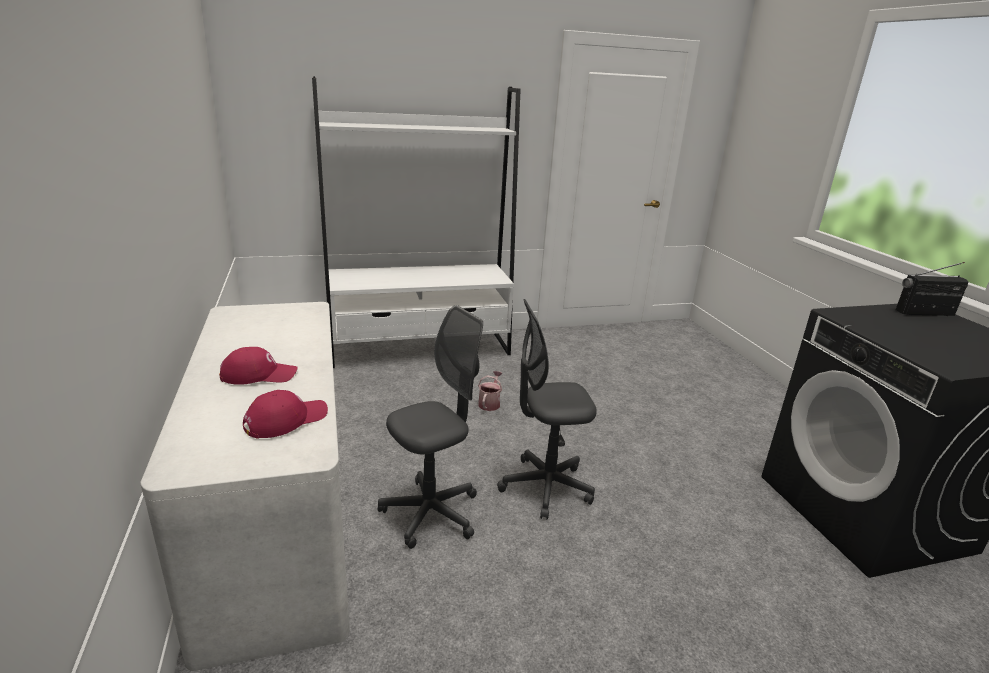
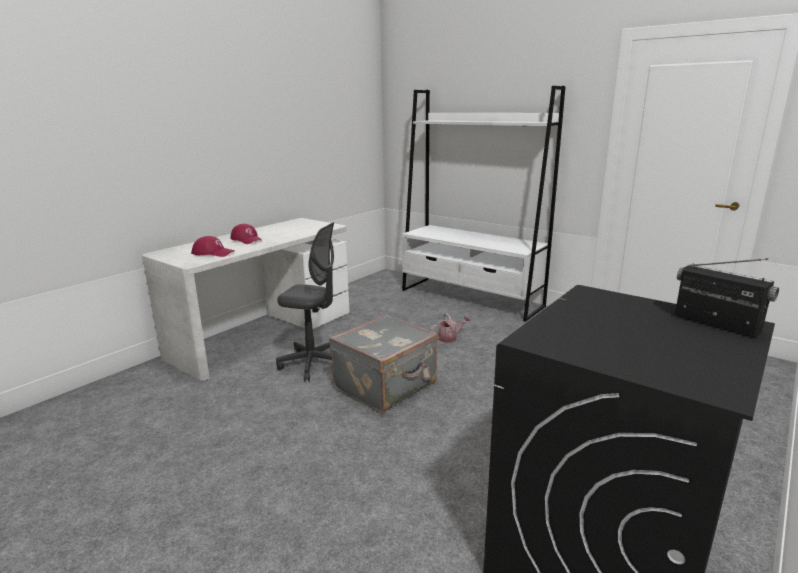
camera: 55 degrees right, 5 degrees down
(545, 487) = (386, 386): grey office chair -> grey suitcase

